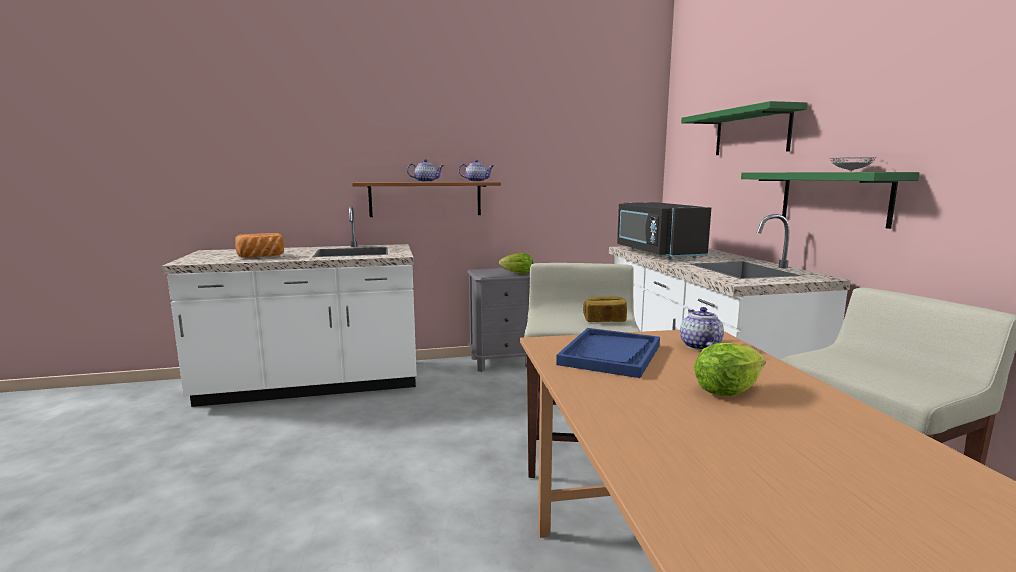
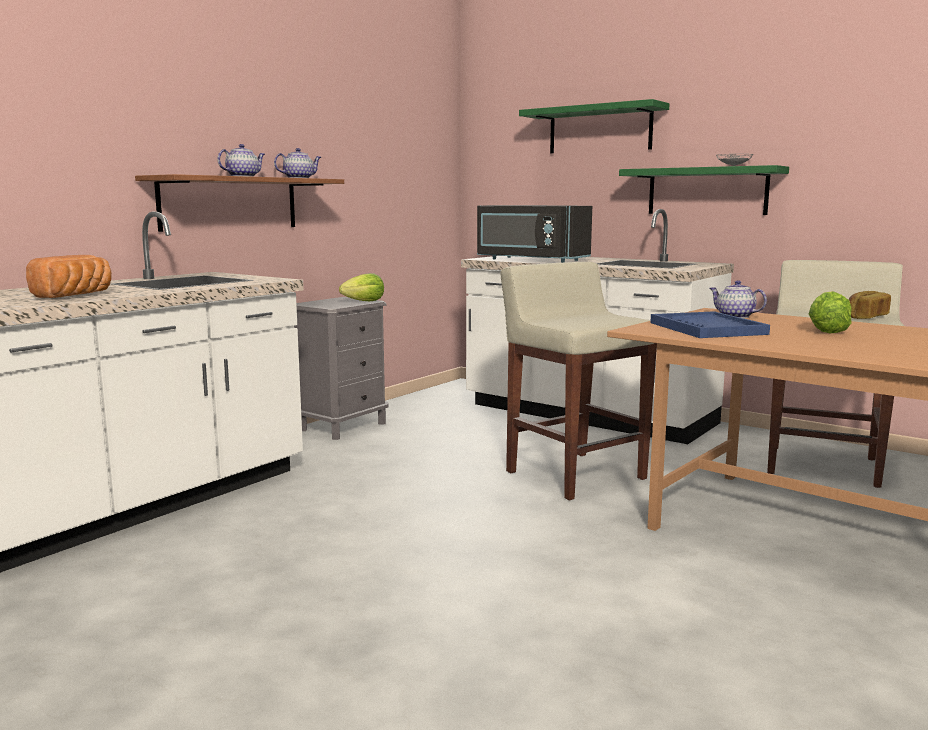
camera: 40 degrees left, 0 degrees up
(604, 320) = (607, 317): bread -> bread (865, 317)

